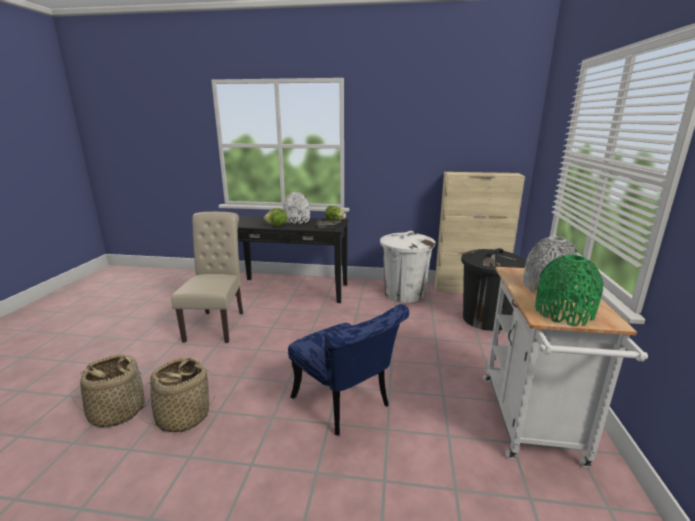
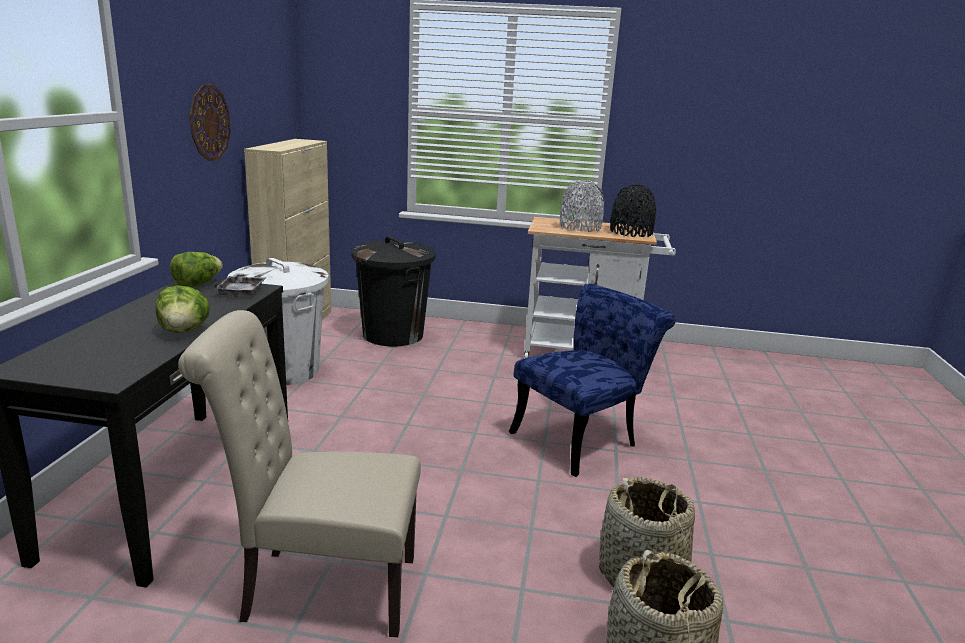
camera: 90 degrees left, 0 degrees up
(297, 220) = (149, 312): white vase -> none
(412, 154) = (209, 123): none -> wall clock
(563, 313) = (631, 232): green vase -> black vase

